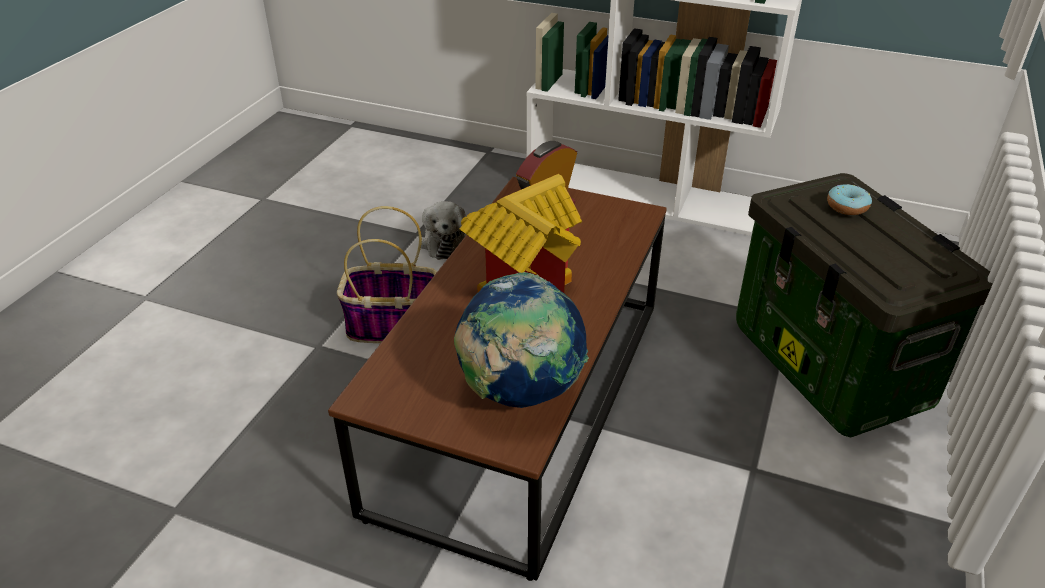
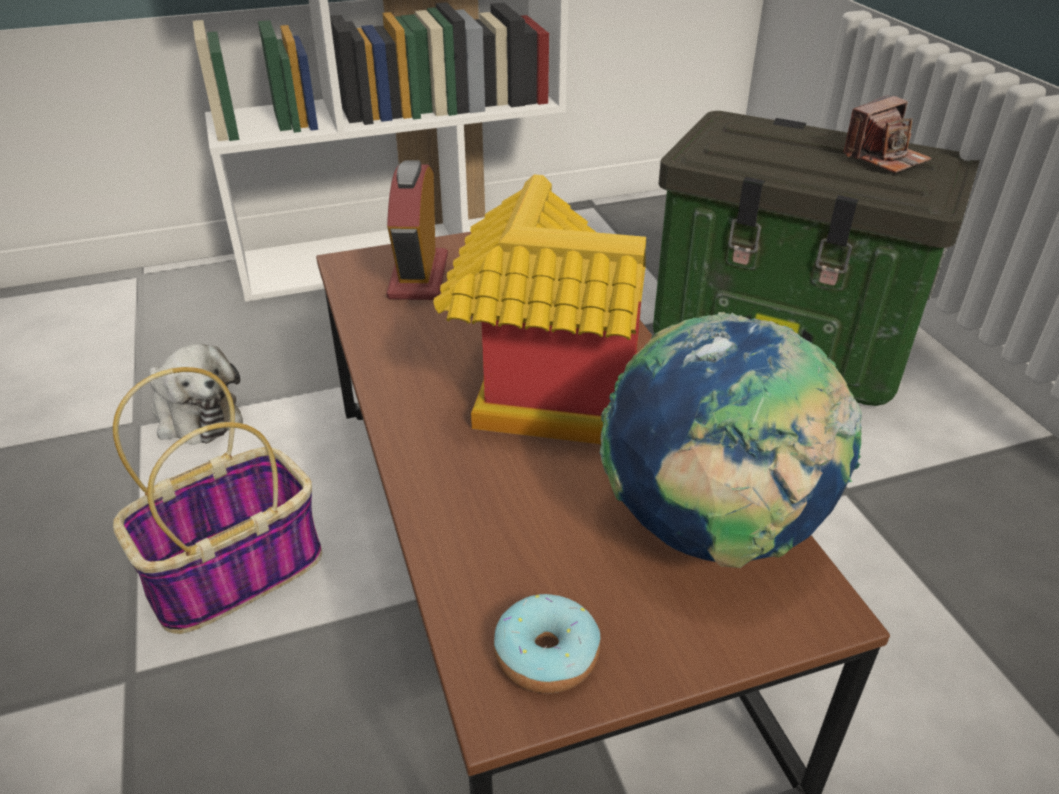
camera: 40 degrees left, 0 degrees up
(847, 207) = (768, 138): donut -> donut (546, 655)
(911, 253) = (885, 157): none -> camera

